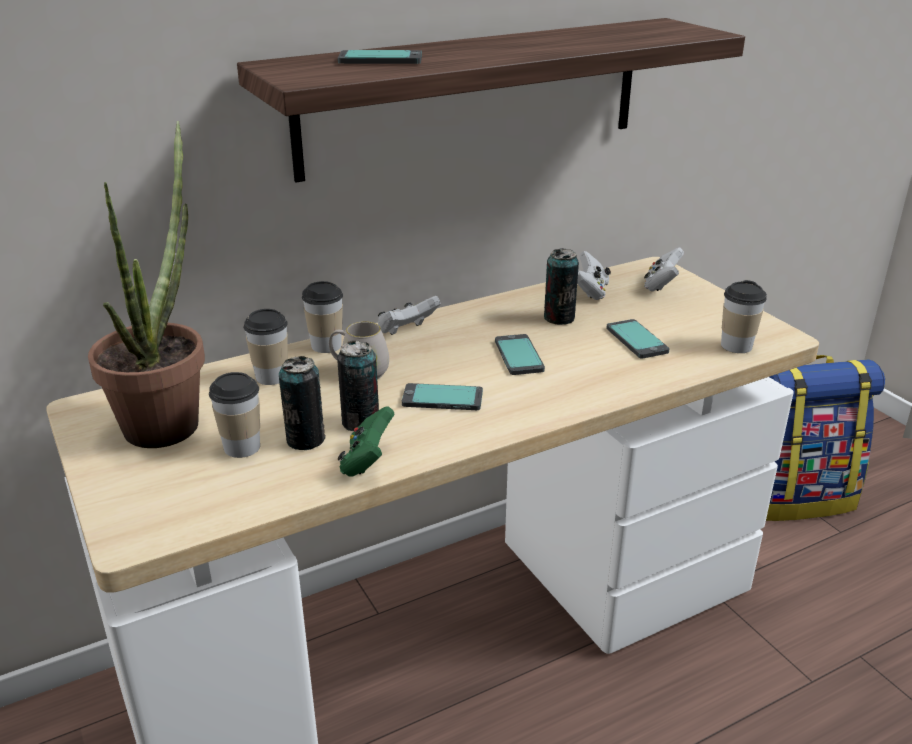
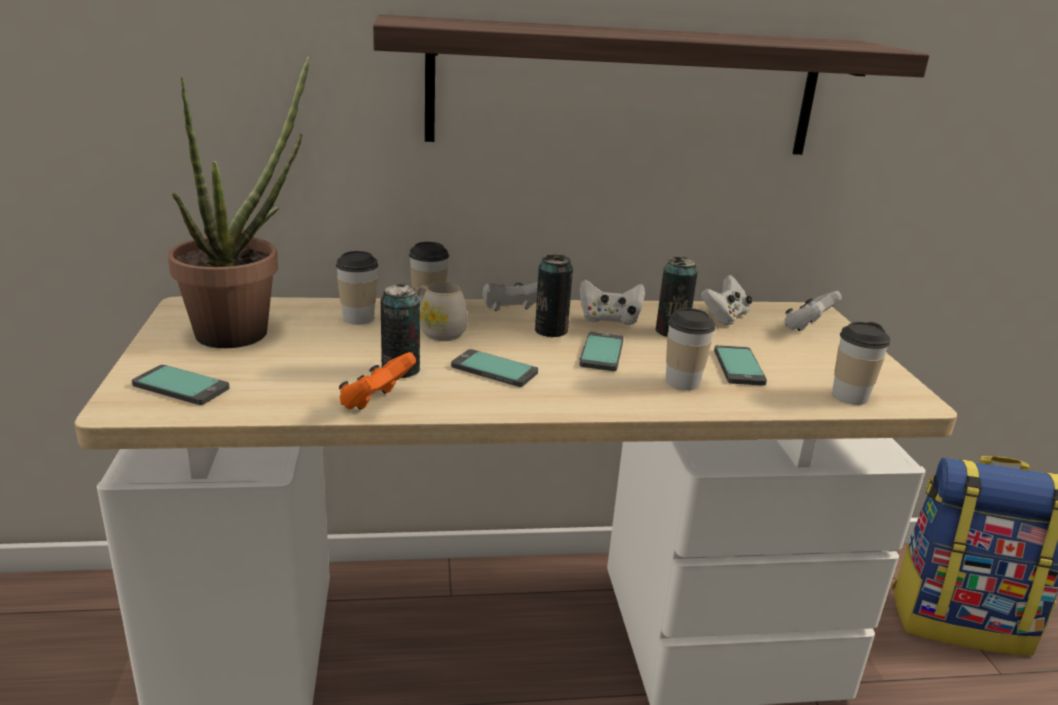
camera: 20 degrees right, 5 degrees down
(242, 447) = (281, 363): cup -> cup (682, 382)
(305, 439) = (339, 371): can -> can (551, 330)
(367, 462) = (376, 402): green game controller -> orange game controller
(380, 59) = (506, 24): phone -> phone (181, 386)
(498, 318) = (609, 319): none -> white game controller

